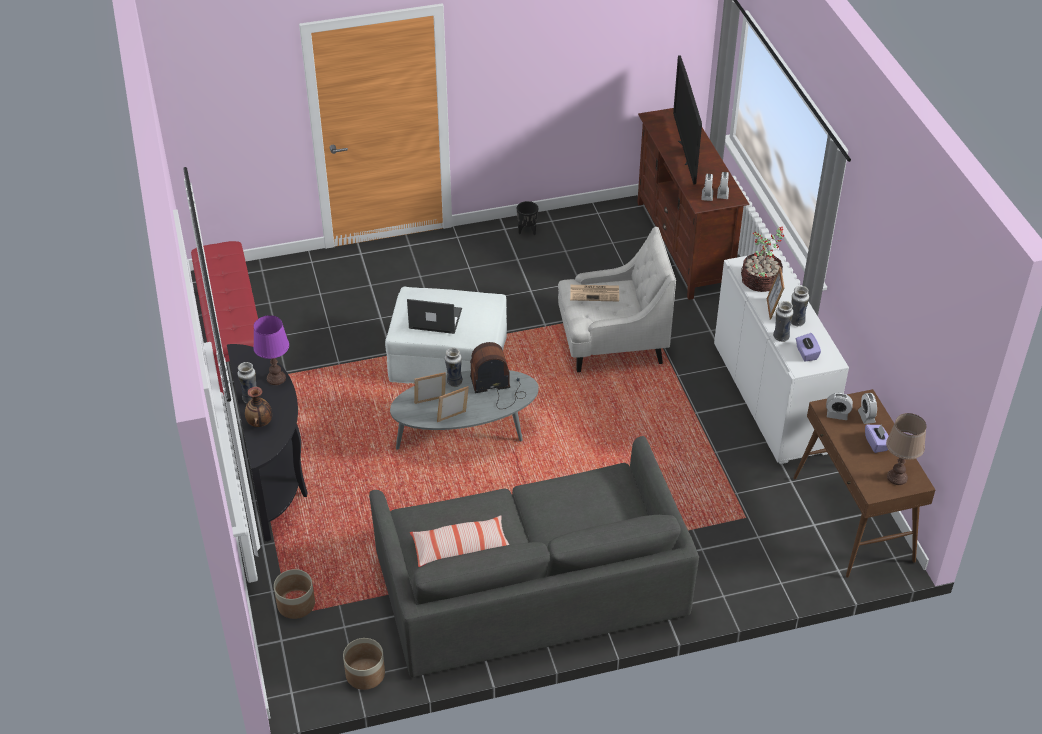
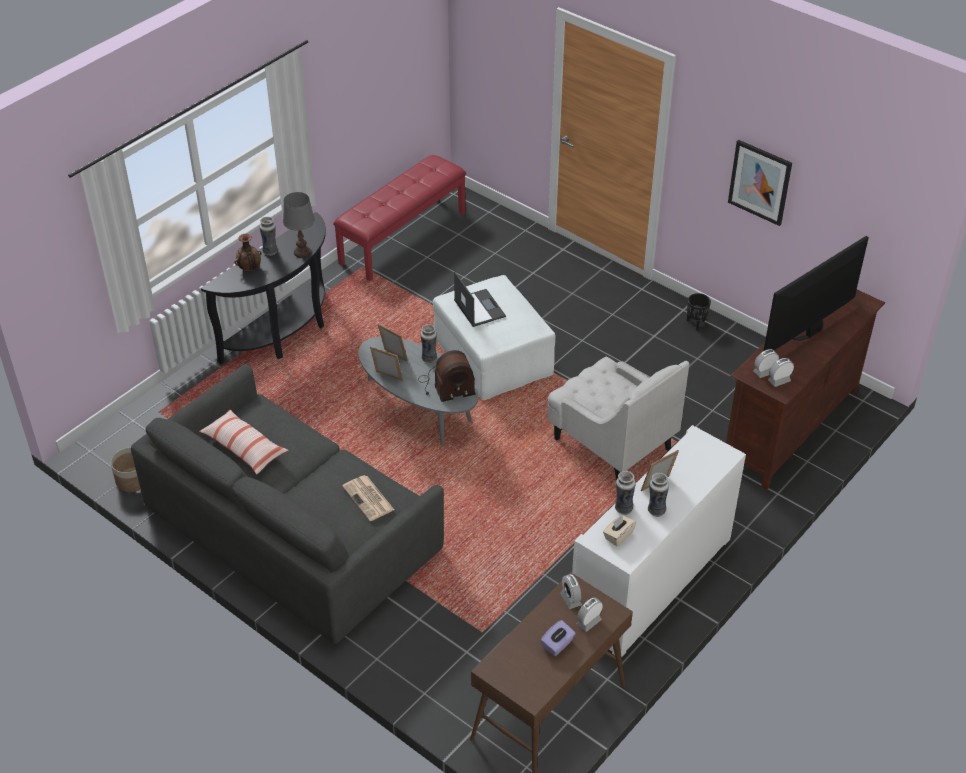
camera: 55 degrees right, 0 degrees up
(276, 378) = (302, 252): purple table lamp -> grey table lamp
(296, 604) = (171, 409): planter -> none
(498, 388) = (446, 386): radio -> radio turned 120 degrees clockwise
(550, 72) = (760, 182): none -> picture
(595, 293) = (608, 383): newspaper -> newspaper (369, 499)
(760, 282) = (686, 461): potted plant -> none
(806, 353) = (618, 536): purple tissue box -> beige tissue box
(897, 477) = (525, 679): brown table lamp -> none

